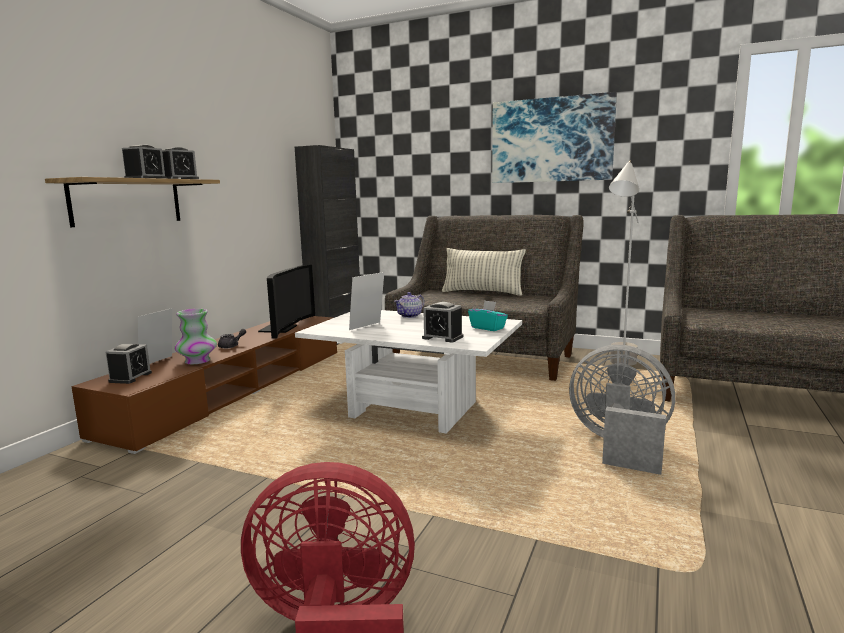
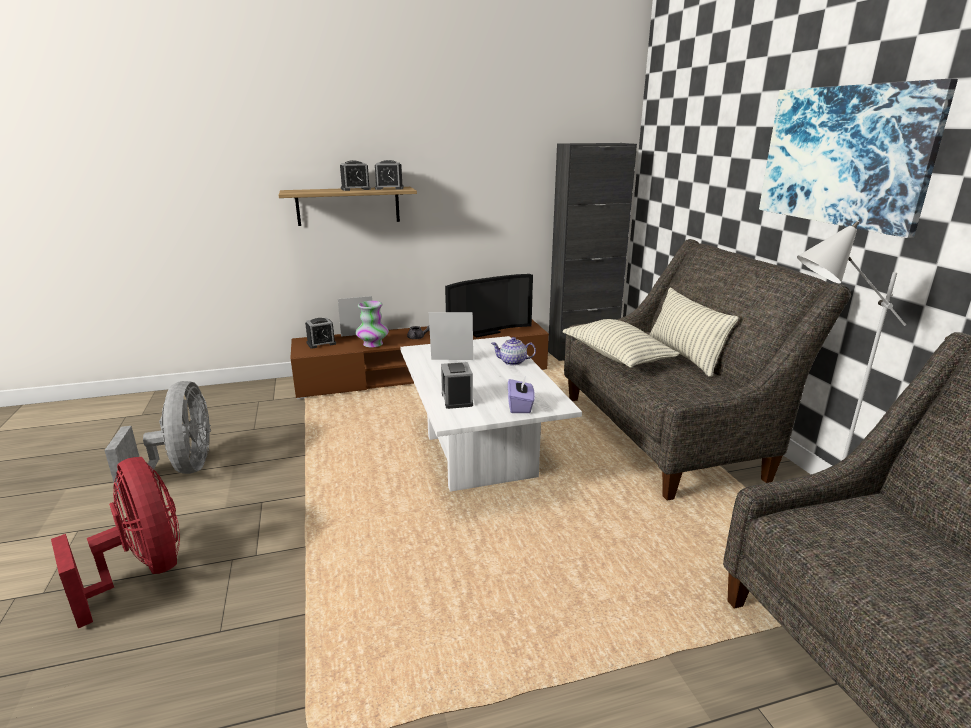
camera: 50 degrees right, 10 degrees up
(453, 301) = (616, 357): none -> pillow
(488, 328) = (520, 406): turquoise tissue box -> purple tissue box
(619, 446) = (543, 605): grey fan -> grey fan (182, 469)

